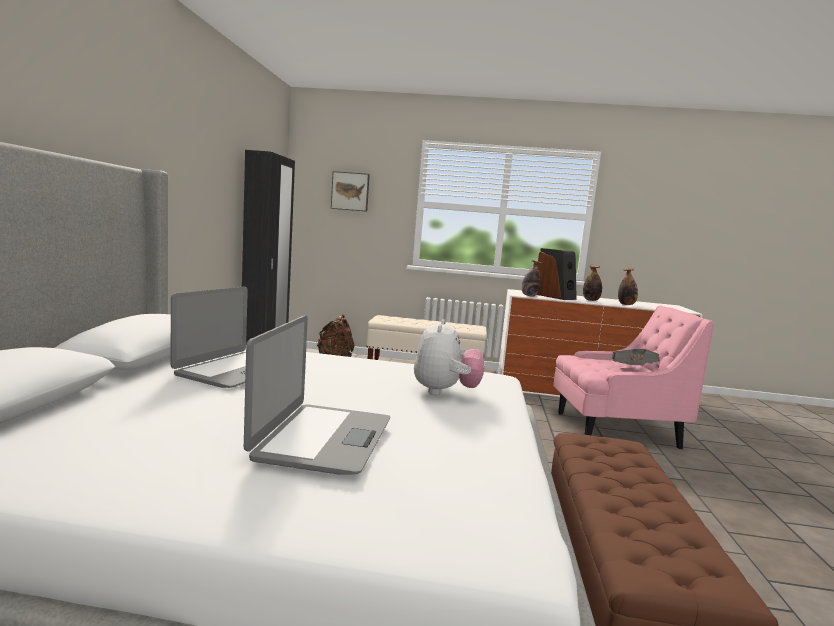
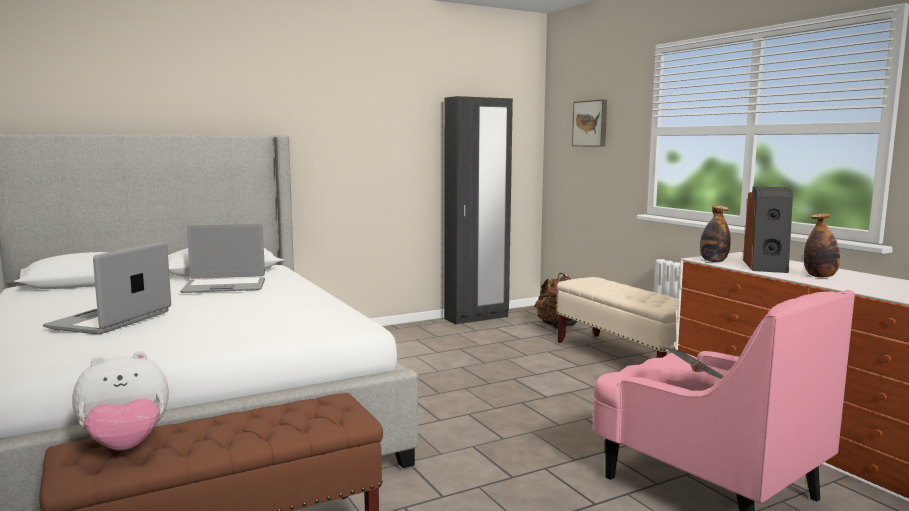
camera: 55 degrees right, 0 degrees up
(323, 438) = (111, 320): laptop -> laptop turned 135 degrees clockwise
(445, 392) = (273, 323): plush toy -> plush toy (125, 446)
(626, 304) = (869, 289): bottle -> none

